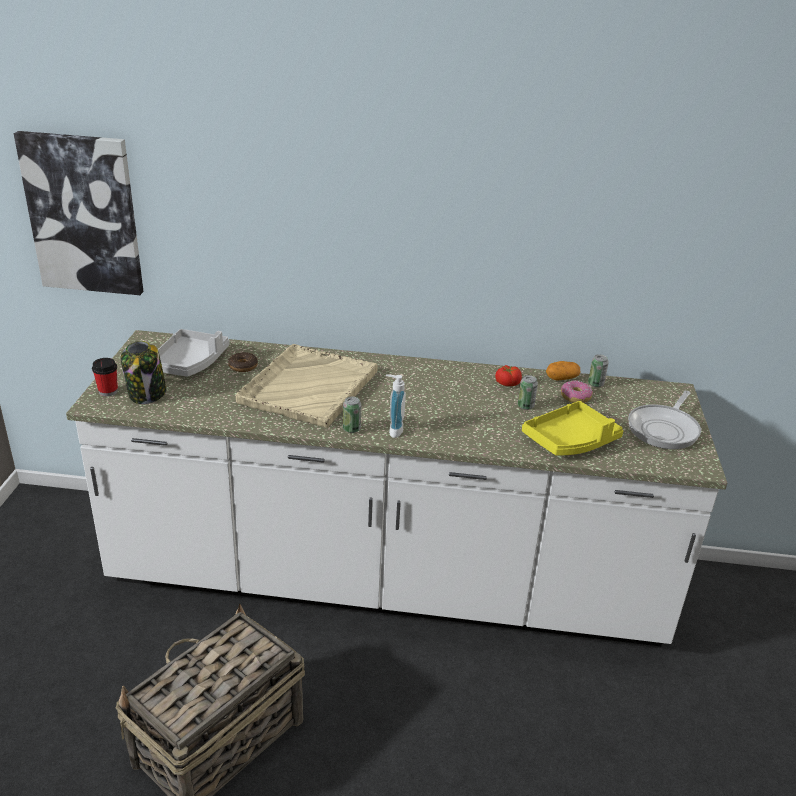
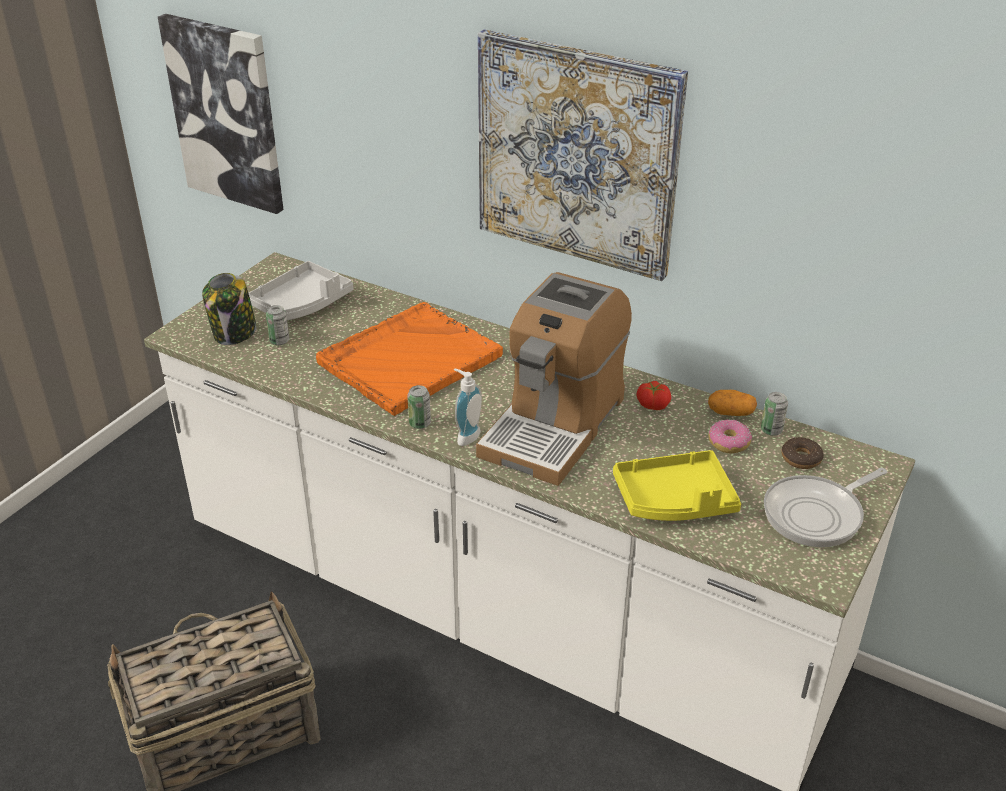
camera: 25 degrees right, 5 degrees up
(108, 391) = (198, 322): cup -> none
(243, 366) = (355, 319): donut -> donut (801, 458)
(308, 387) = (408, 360): beige tray -> orange tray
(426, 201) = (577, 154): none -> picture
(451, 410) = (554, 425): none -> coffee machine
(525, 406) = (652, 440): can -> can (279, 341)

